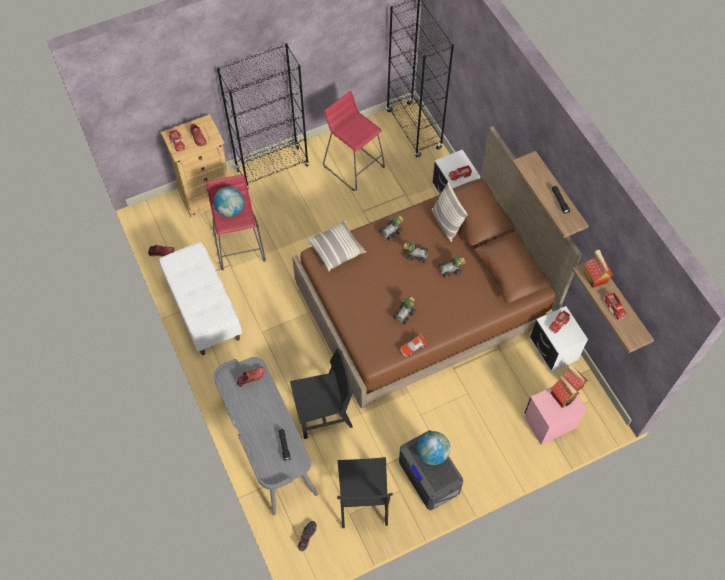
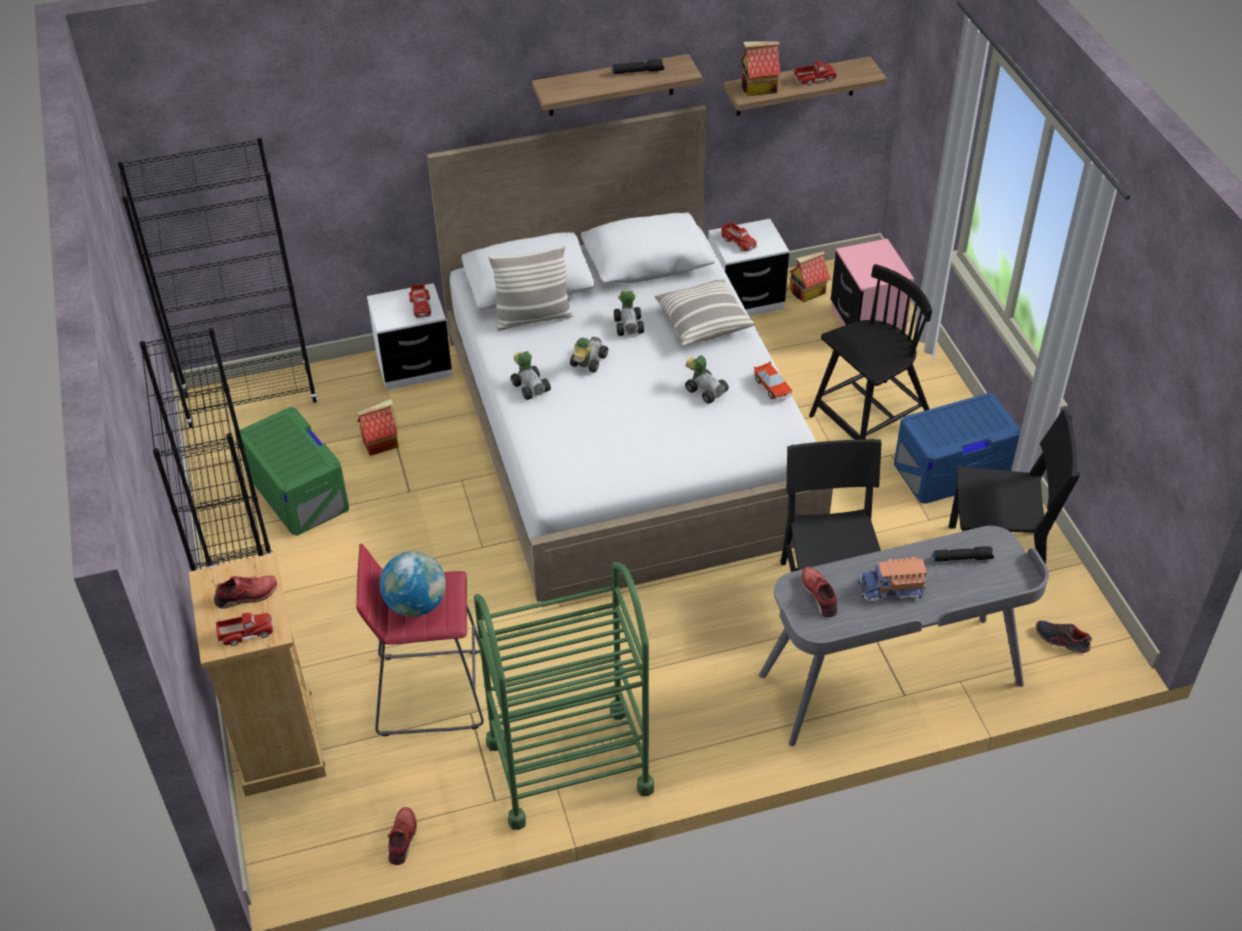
camera: 80 degrees left, 15 degrees down
(203, 309) = (569, 767): white bench -> green cart
(259, 411) = (891, 589): none -> toy truck
(336, 249) = (549, 463): pillow -> pillow (703, 322)
(354, 166) = (298, 492): red stool -> green storage box
(423, 302) = (627, 433): brown bed -> white bed
(429, 476) = (952, 469): grey storage box -> blue storage box
(432, 453) = (943, 421): globe -> none
(461, 428) = (869, 421): none -> black chair
(563, 397) = (865, 257): toy house -> toy house (380, 442)

